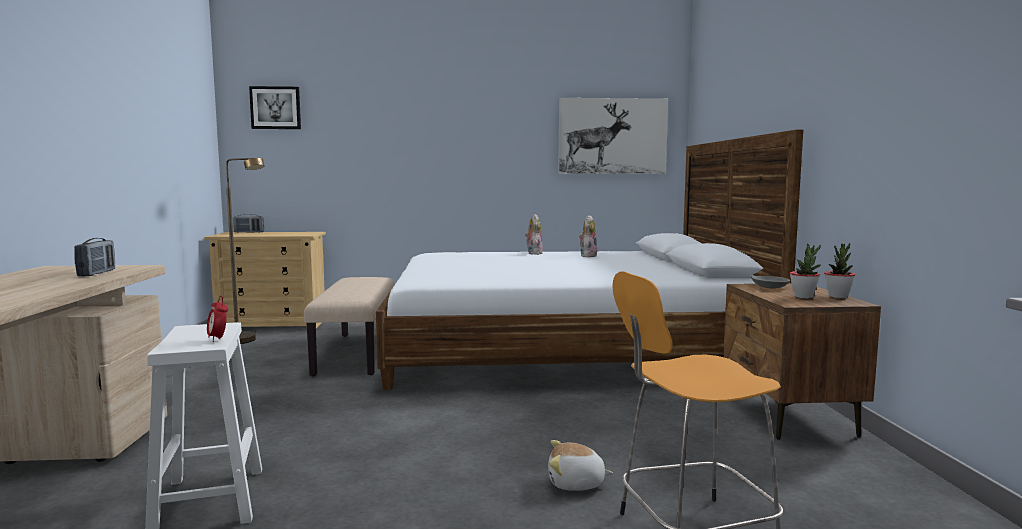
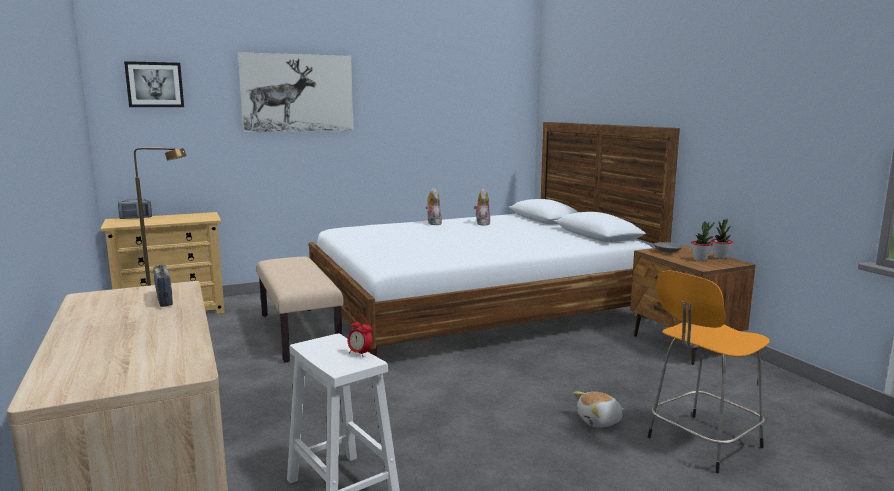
camera: 20 degrees left, 5 degrees up
(612, 136) = (478, 111): picture -> picture (297, 93)

